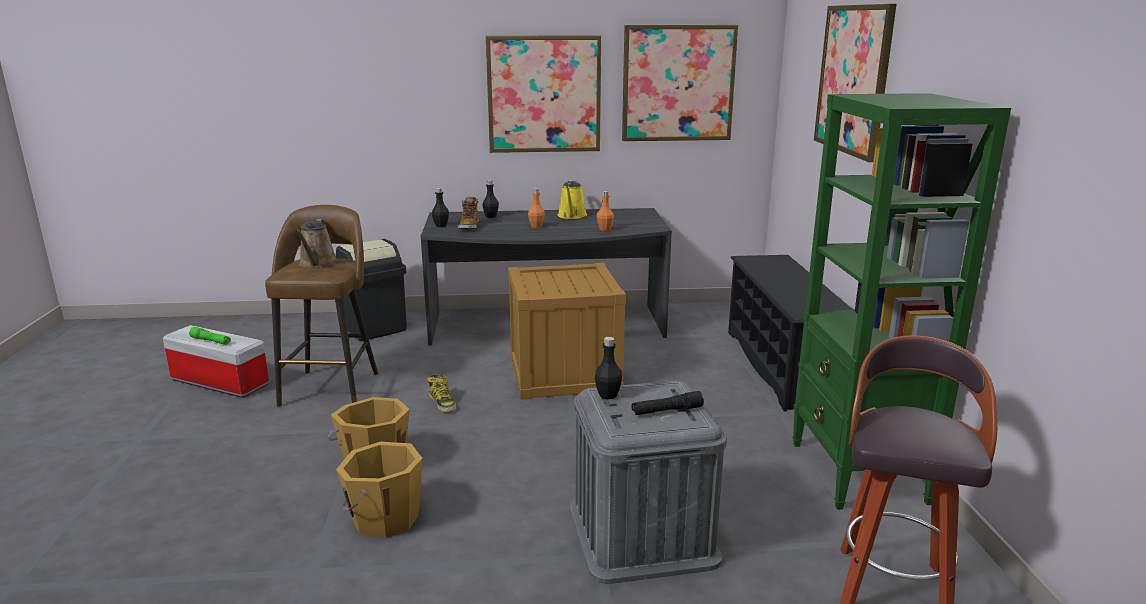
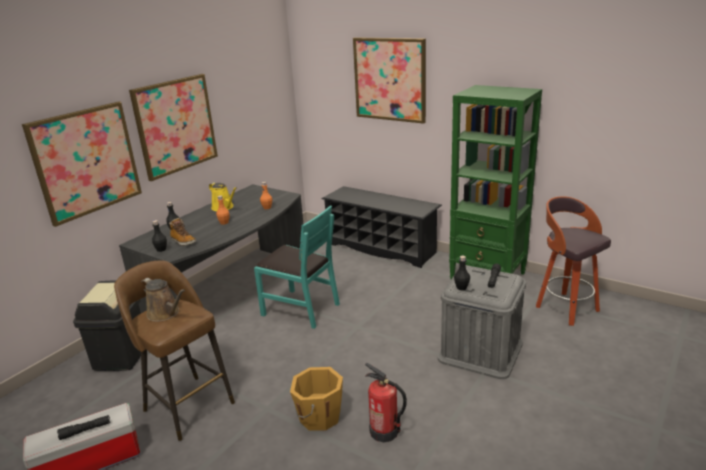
camera: 50 degrees left, 5 degrees up
(211, 341) = (85, 430): green flashlight -> black flashlight
(384, 518) = (384, 431): orange bucket -> fire extinguisher
(442, 403) = (276, 364): boot -> none
(564, 373) = (301, 309): crate -> turquoise chair
(678, 83) = (248, 97): picture -> picture (86, 161)

